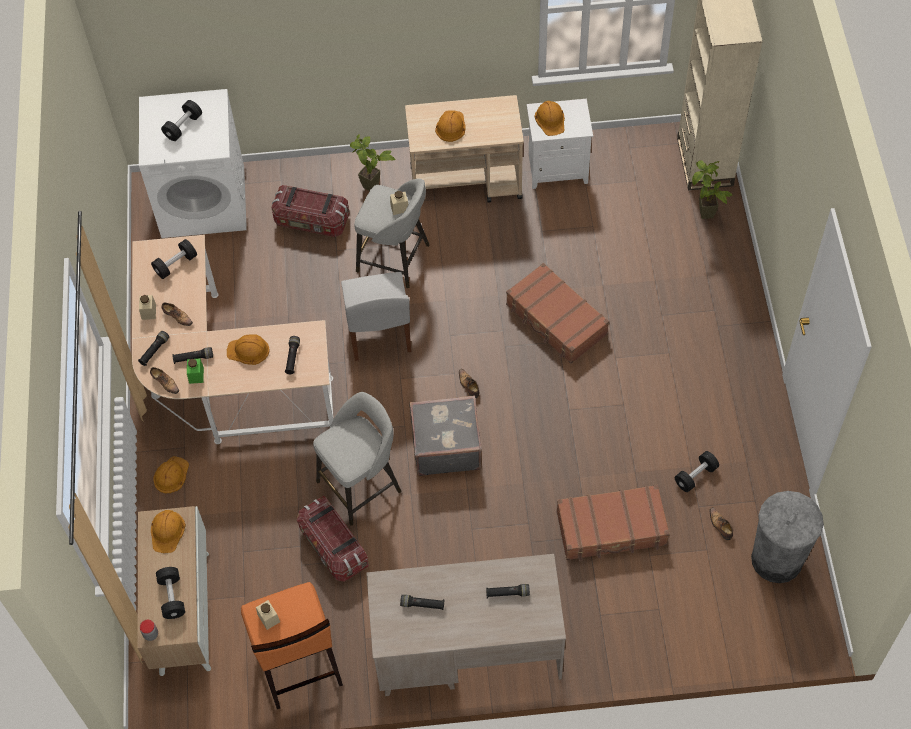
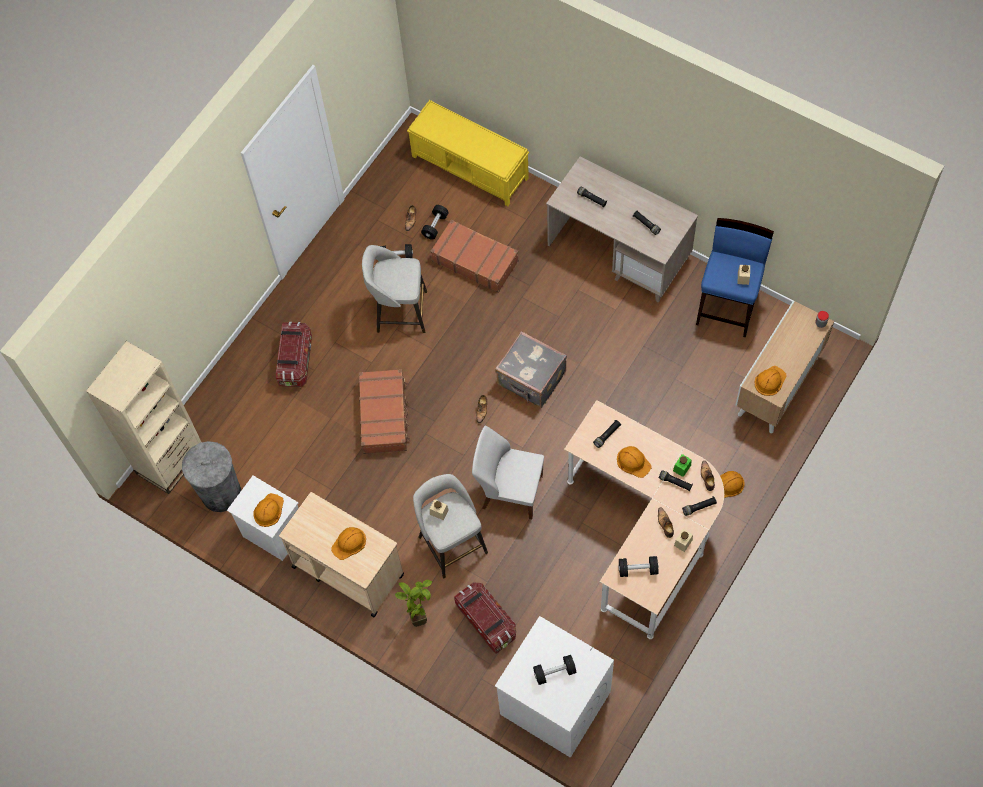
camera: 140 degrees left, 5 degrees up
(172, 597) = (793, 337): black dumbbell -> black dumbbell (435, 226)
(298, 665) = (727, 307): orange stool -> blue stool
(333, 547) = (654, 363): storage box -> storage box (296, 361)
(361, 485) = (606, 391): grey stool -> grey stool (399, 311)
(379, 334) = (510, 491): white chair -> white chair turned 105 degrees counterclockwise
(705, 219) = (216, 417): potted plant -> none
(716, 633) = (470, 167): none -> yellow bench
(776, 559) = (398, 182): grey trash can -> grey trash can (221, 493)

